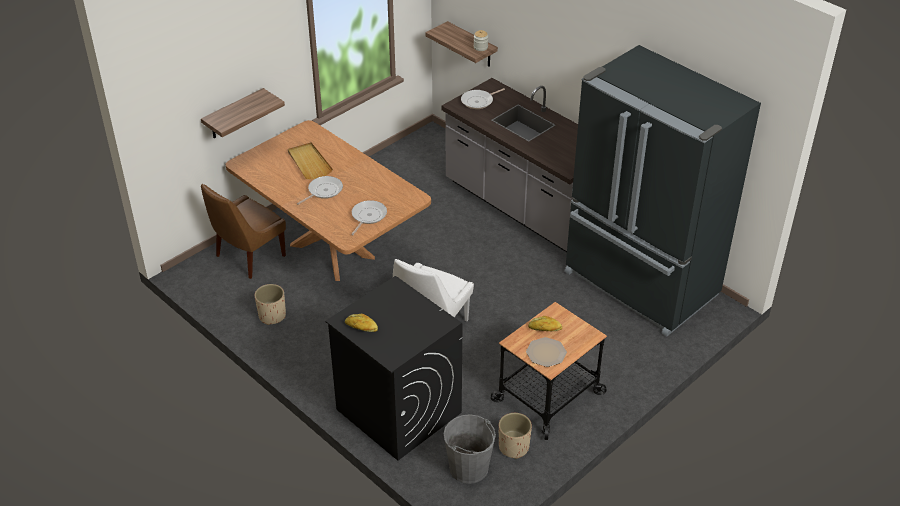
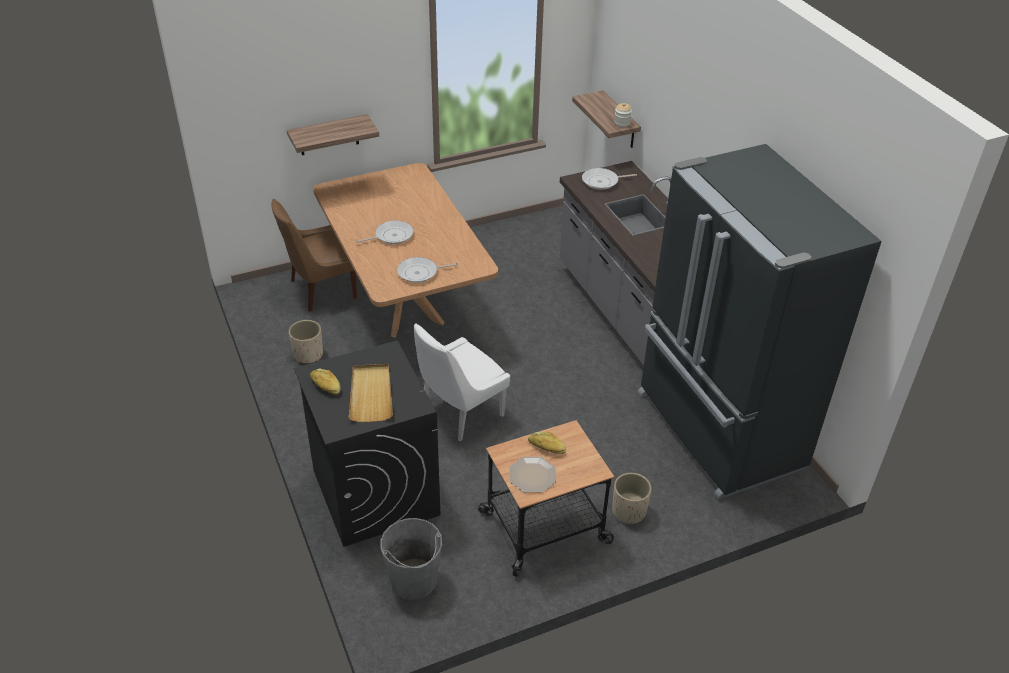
camera: 20 degrees right, 0 degrees up
(309, 163) = (395, 204): beige tray -> beige tray (371, 394)
(368, 216) = (420, 273): frying pan -> frying pan turned 150 degrees counterclockwise
(513, 447) = (475, 573): beige planter -> beige planter (628, 511)

